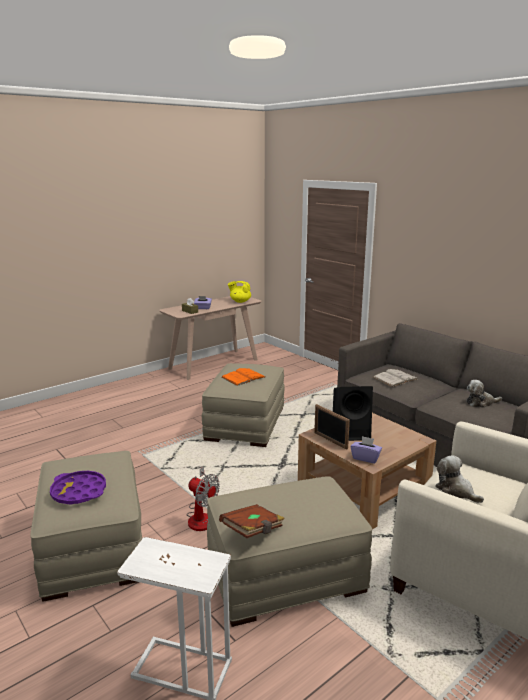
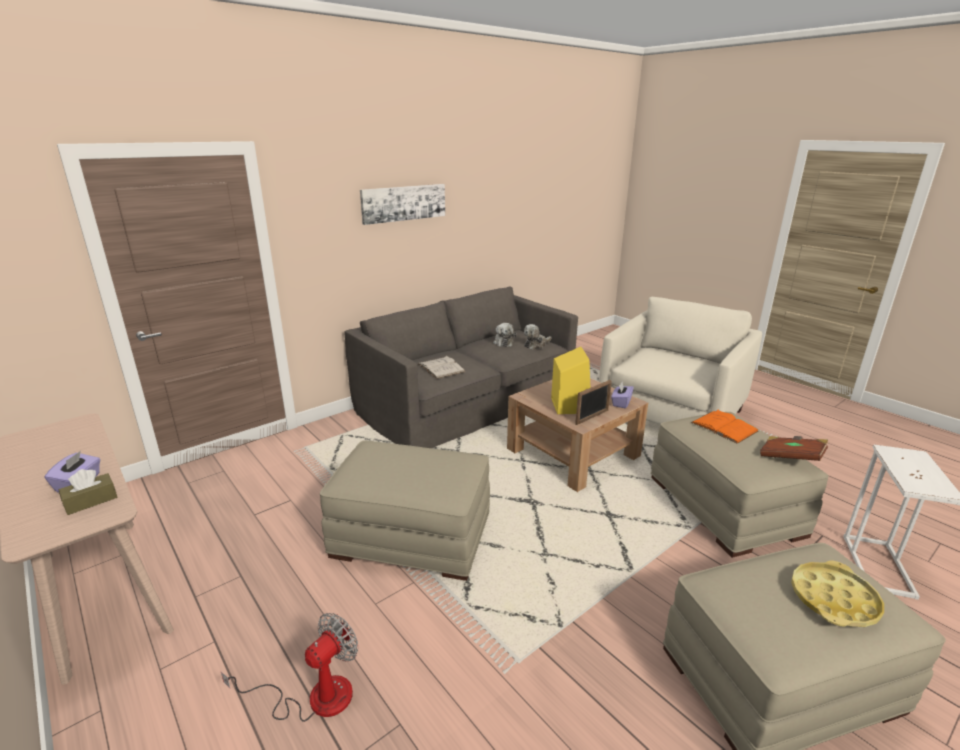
camera: 90 degrees left, 5 degrees up
(79, 492) = (833, 599): purple tray -> yellow tray
(201, 516) = (662, 569): fan -> fan (314, 697)
(240, 301) = (72, 436): yellow teapot -> none
(243, 377) = (413, 468): orange book -> orange book (724, 427)
(352, 432) = (570, 405): black speaker -> yellow speaker
(456, 491) = (674, 368): plush toy -> plush toy (536, 345)
(471, 243) = (403, 203): none -> picture

